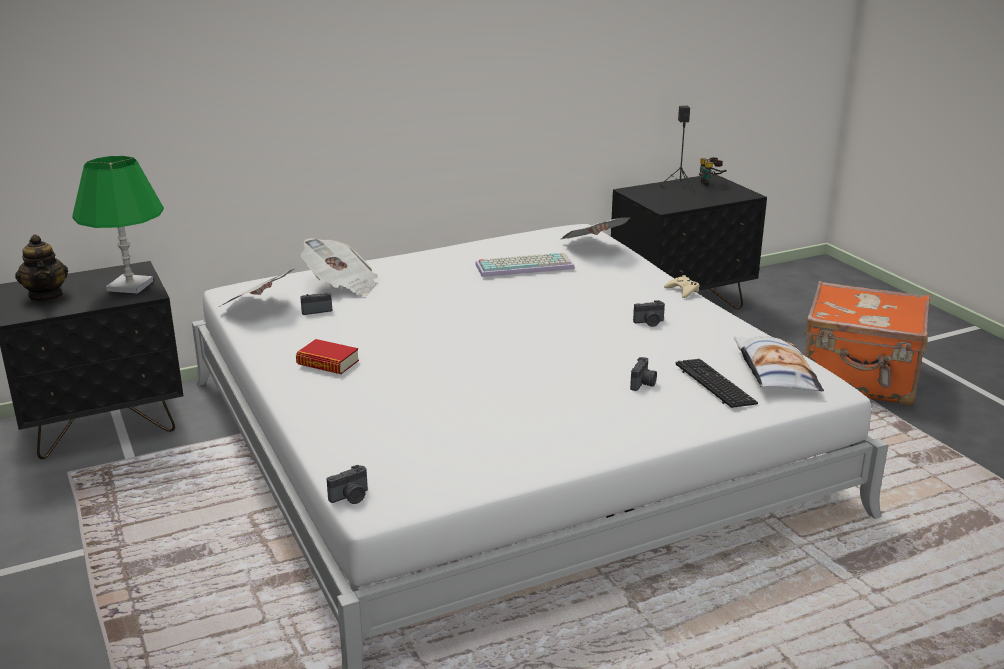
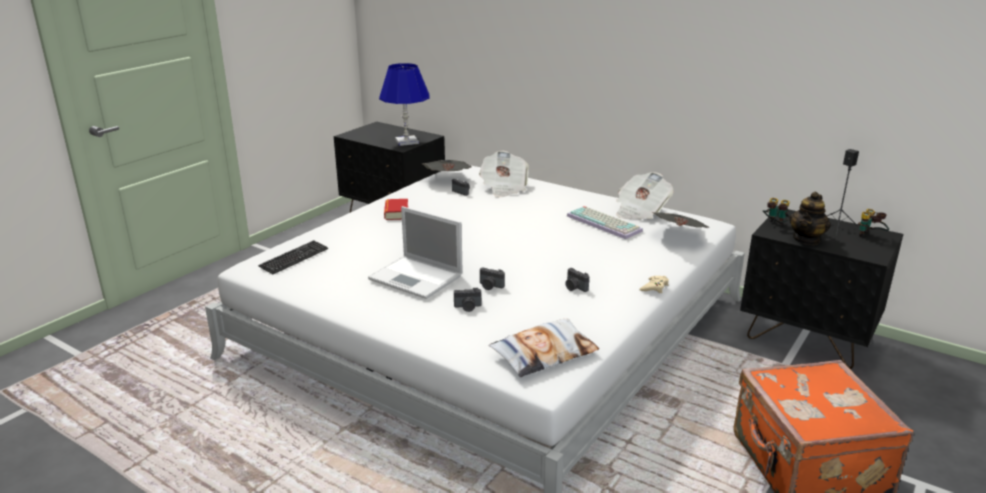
camera: 60 degrees right, 0 degrees up
(46, 295) = (376, 132): teapot -> teapot (806, 239)
(130, 286) = (406, 142): green table lamp -> blue table lamp
(351, 497) = (252, 261): camera -> camera (490, 286)
(516, 243) = (640, 211): none -> newspaper
(544, 393) = (417, 278): none -> laptop
(652, 202) = (774, 225): none -> binoculars
(715, 385) = (494, 333): keyboard -> keyboard (294, 258)

